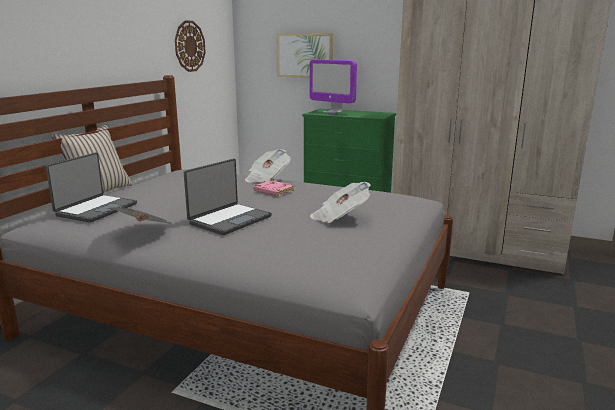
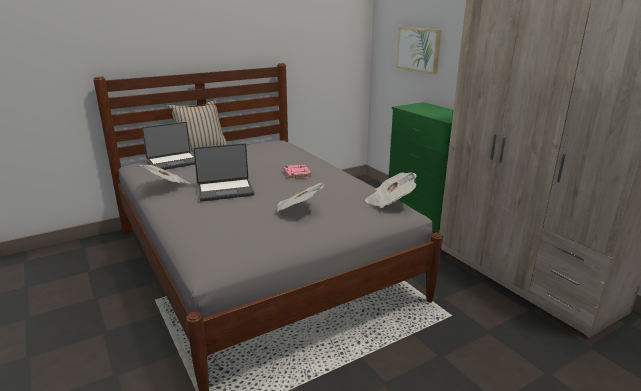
camera: 35 degrees right, 5 degrees up
(189, 46) = (314, 38): wall clock -> none
(267, 178) = (315, 161): newspaper -> newspaper (390, 202)
(332, 112) = (423, 108): monitor -> none

